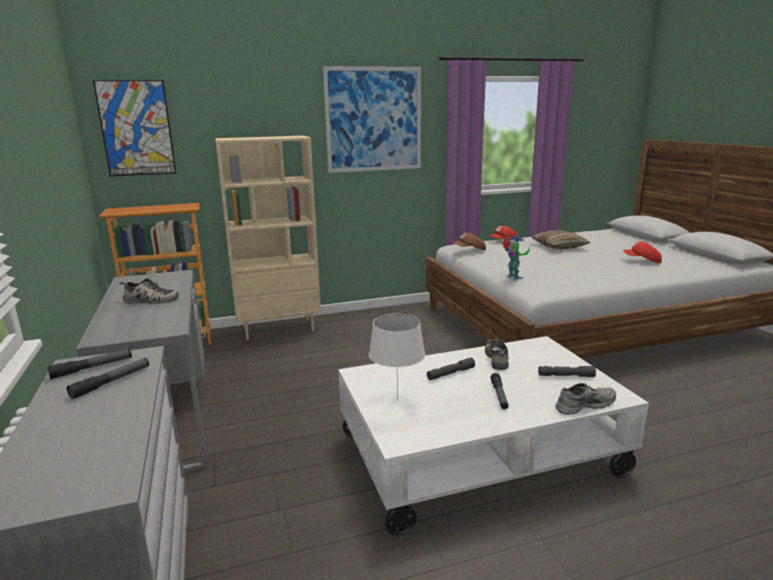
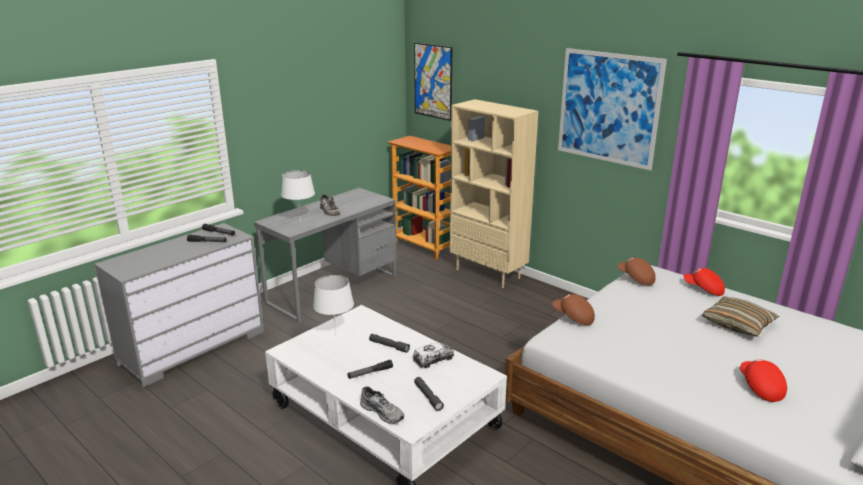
camera: 60 degrees right, 5 degrees up
(150, 320) = (300, 222): none -> white table lamp
(497, 358) = (433, 360): shoe -> toy truck
(513, 277) = (573, 317): toy robot -> brown cap

